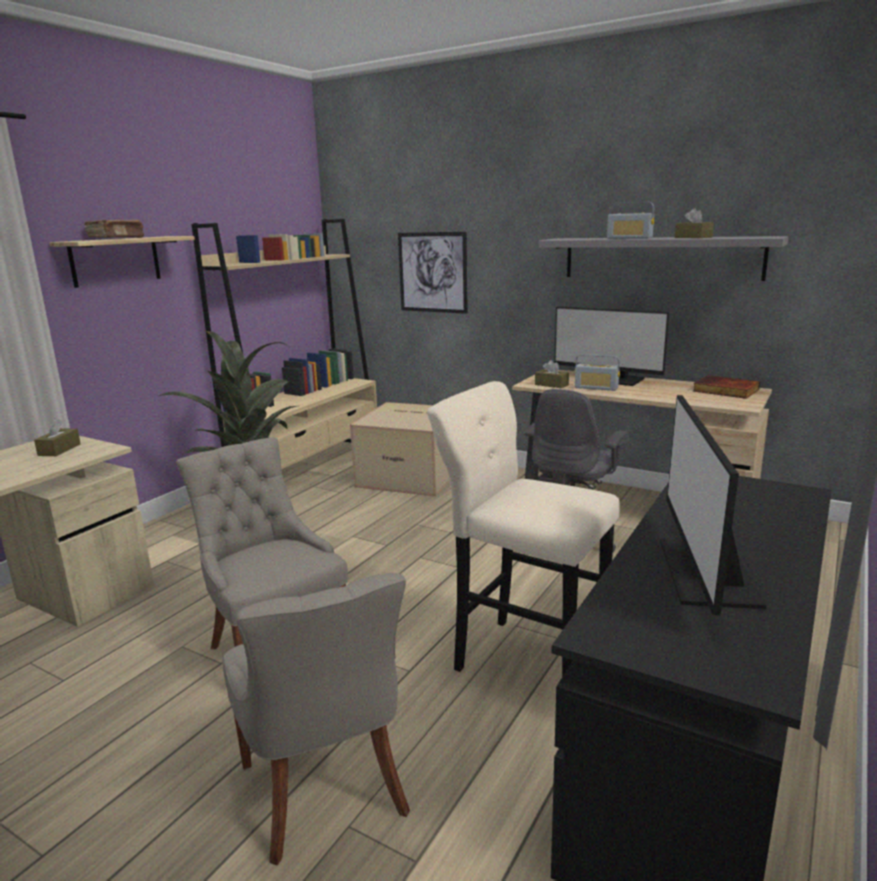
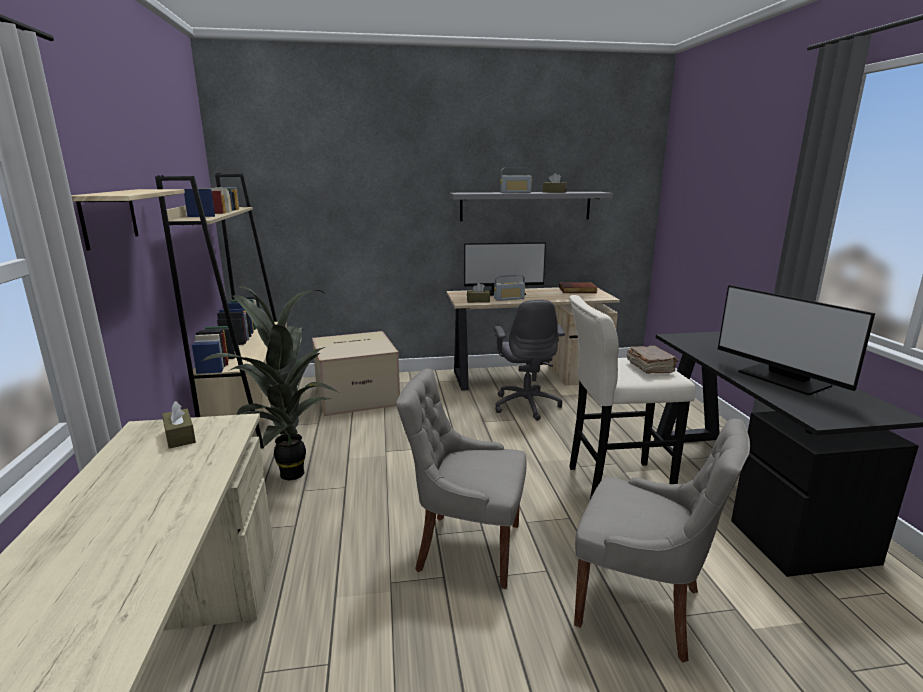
camera: 40 degrees left, 0 degrees up
(117, 238) = (125, 192): brown book -> brown book (650, 367)
(432, 272) = (340, 221): picture -> none

